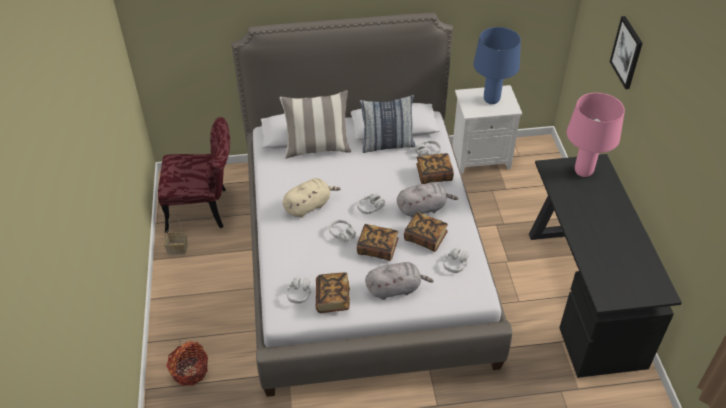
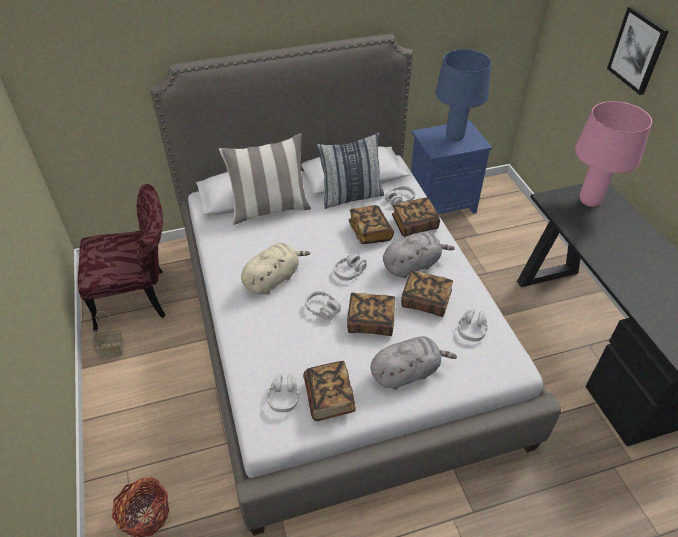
camera: 10 degrees left, 0 degrees up
(395, 177) = (370, 232): none -> book
(481, 157) = (441, 204): white nightstand -> blue nightstand

